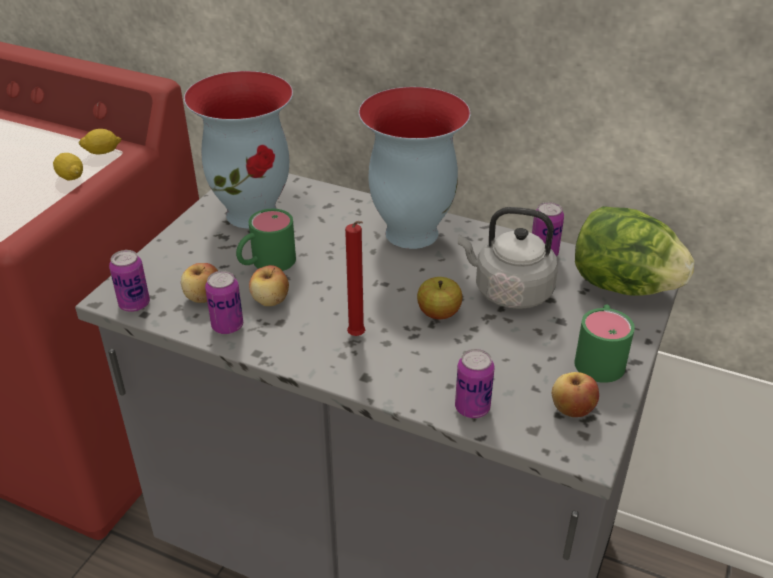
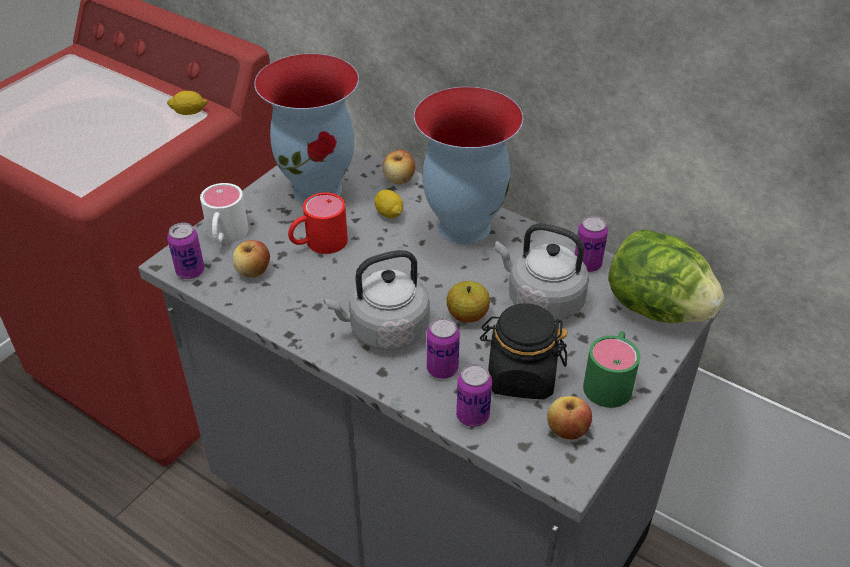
camera: 10 degrees right, 5 degrees up
(70, 177) = (155, 136): lemon -> lemon (388, 213)
(164, 267) = (225, 236): none -> white mug
(227, 326) = (268, 304): can -> can (442, 369)
(265, 263) = (318, 243): green mug -> red mug
(270, 300) = (314, 282): apple -> apple (399, 179)
(357, 337) = (385, 330): red candle -> grey kettle
(509, 364) = (520, 376): none -> black jar

